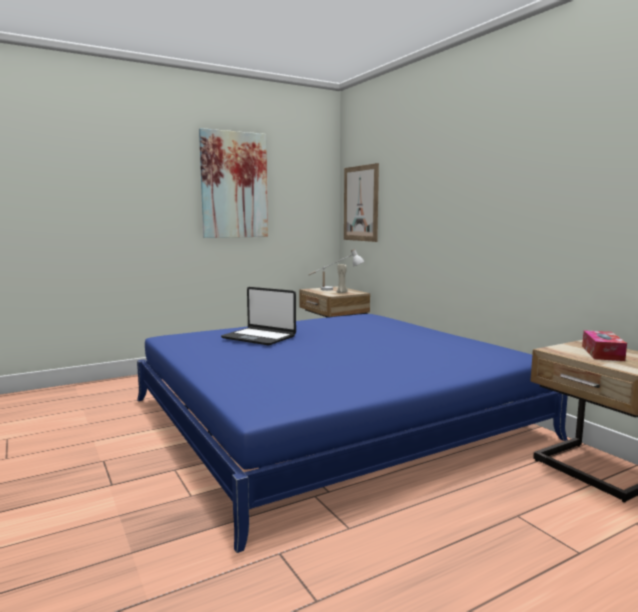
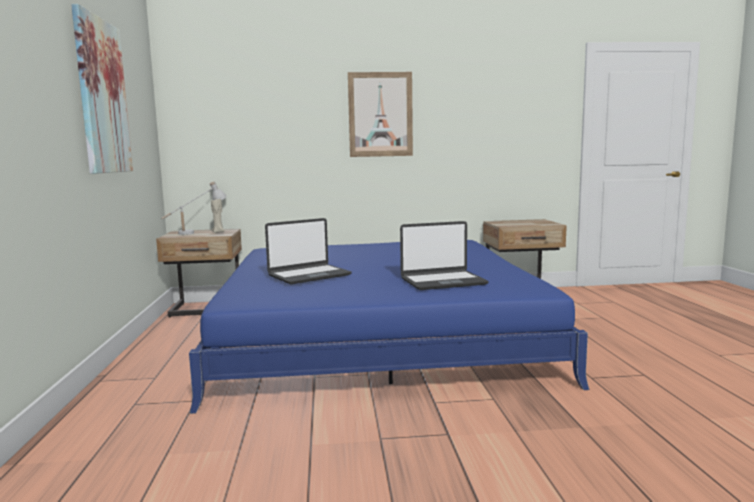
camera: 65 degrees left, 0 degrees up
(271, 373) = (442, 281): none -> laptop
(361, 203) = (207, 130): picture -> picture (380, 114)
(602, 353) = (518, 222): tissue box -> none

